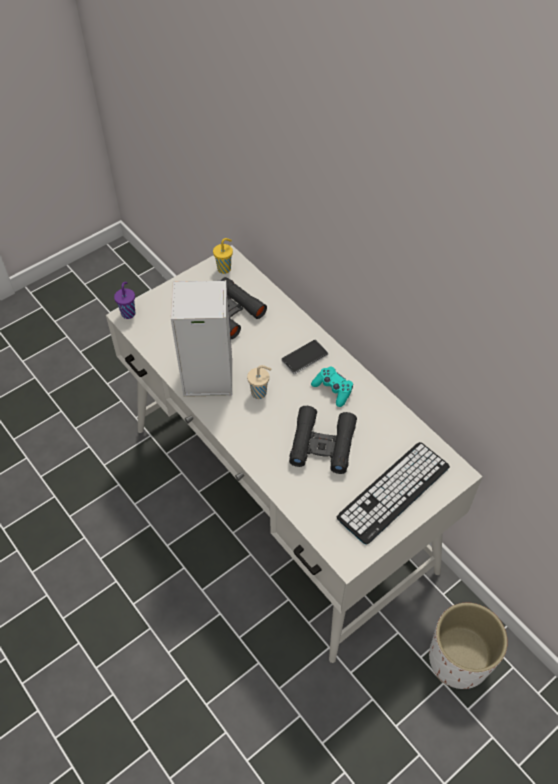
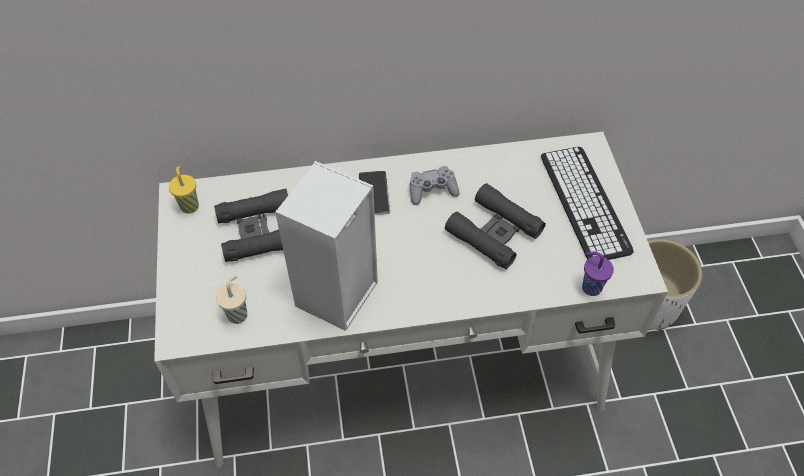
camera: 60 degrees left, 0 degrees up
(128, 313) = (173, 333): purple cup -> purple cup (590, 287)
(260, 393) = (392, 255): beige cup -> beige cup (238, 314)
(333, 389) = (432, 190): turquoise game controller -> grey game controller

